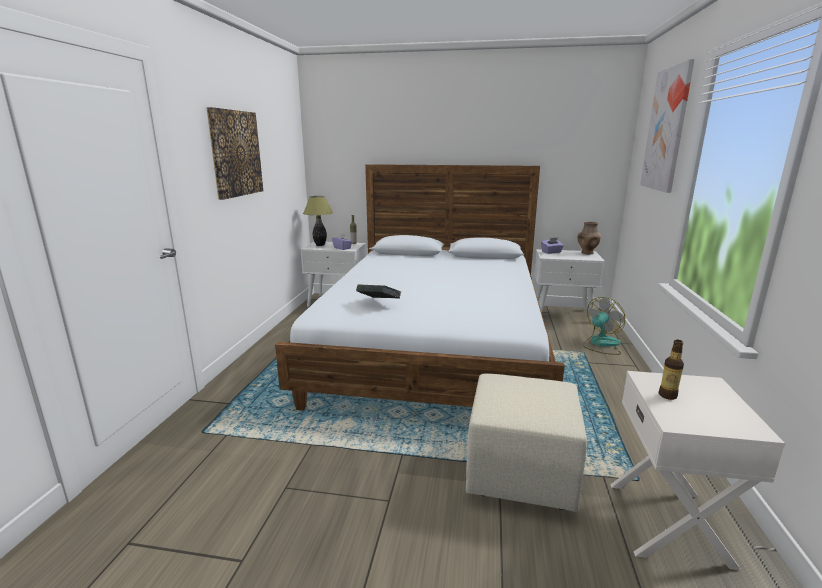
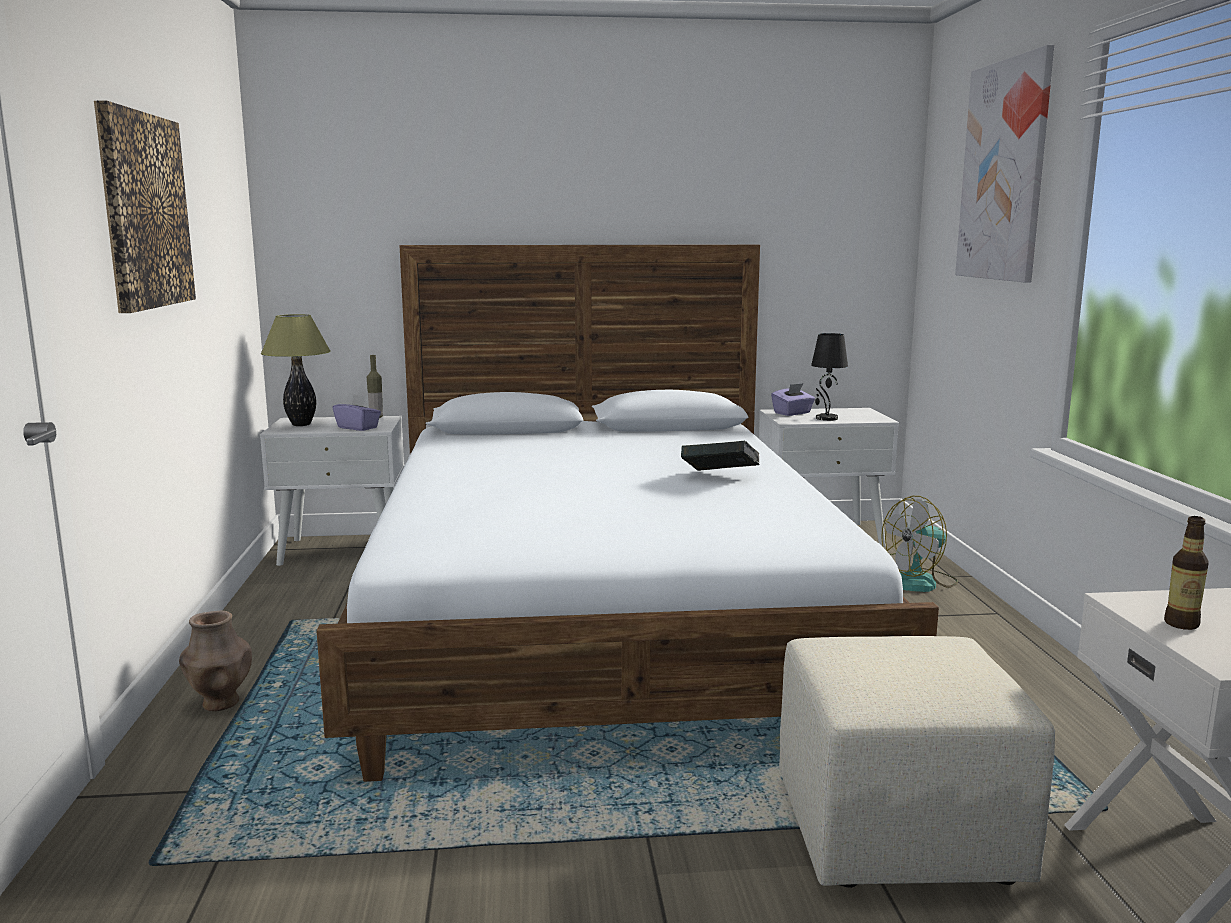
camera: 15 degrees left, 5 degrees down
(379, 303) = (527, 523): book -> book (719, 477)
(567, 256) = (826, 418): none -> black table lamp
(587, 253) = (857, 411): brown vase -> brown vase (220, 703)
(601, 344) = (918, 582): fan -> fan turned 150 degrees counterclockwise

